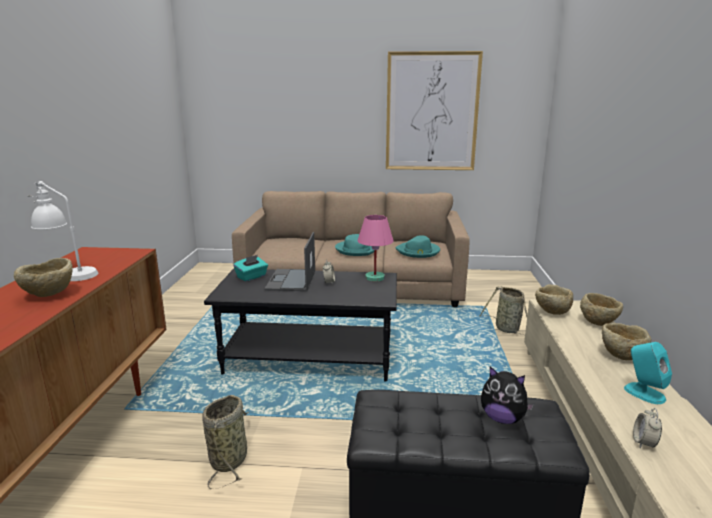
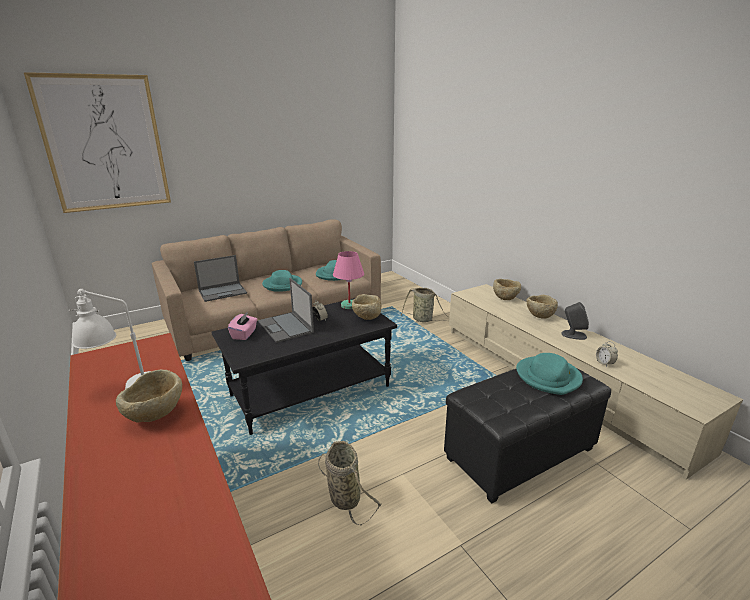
camera: 35 degrees left, 5 degrees up
(251, 277) = (244, 334): turquoise tissue box -> pink tissue box
(299, 245) = (223, 292): none -> laptop
(431, 112) = (307, 149): picture -> picture (105, 144)
(502, 418) = (548, 377): plush toy -> turquoise hat
(552, 312) = (474, 299): beige bowl -> beige bowl (367, 318)
(644, 393) = (573, 335): turquoise speaker -> grey speaker

